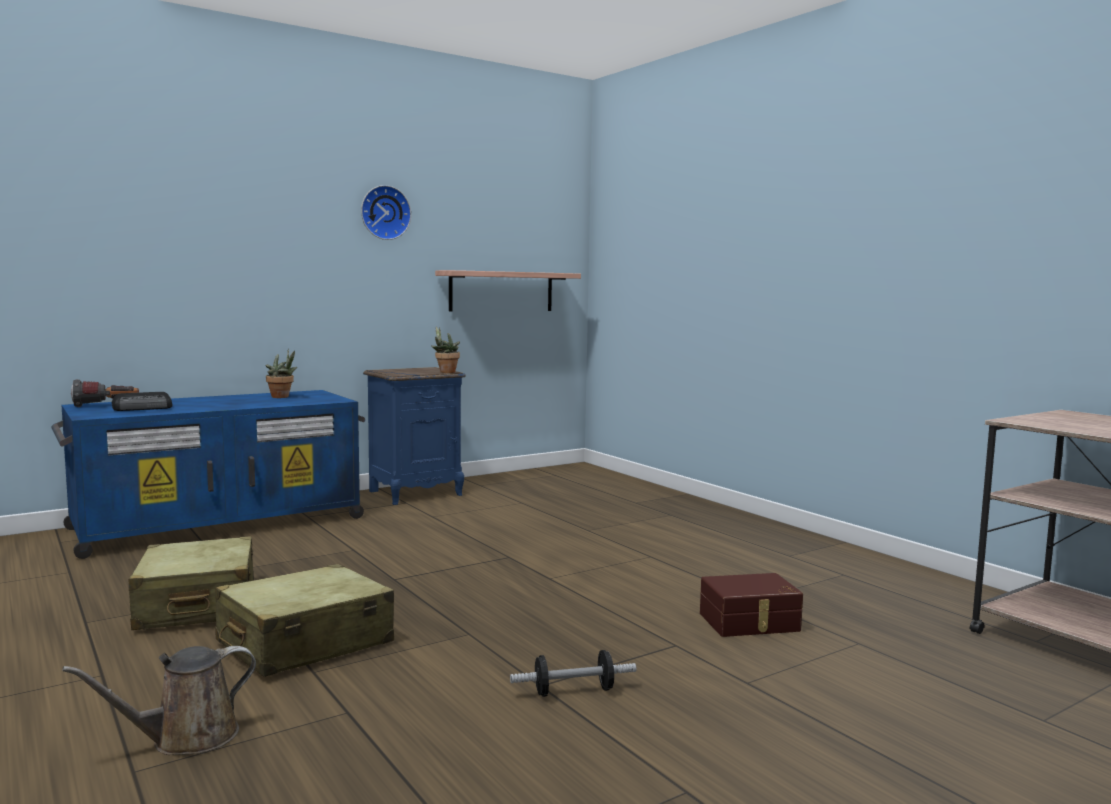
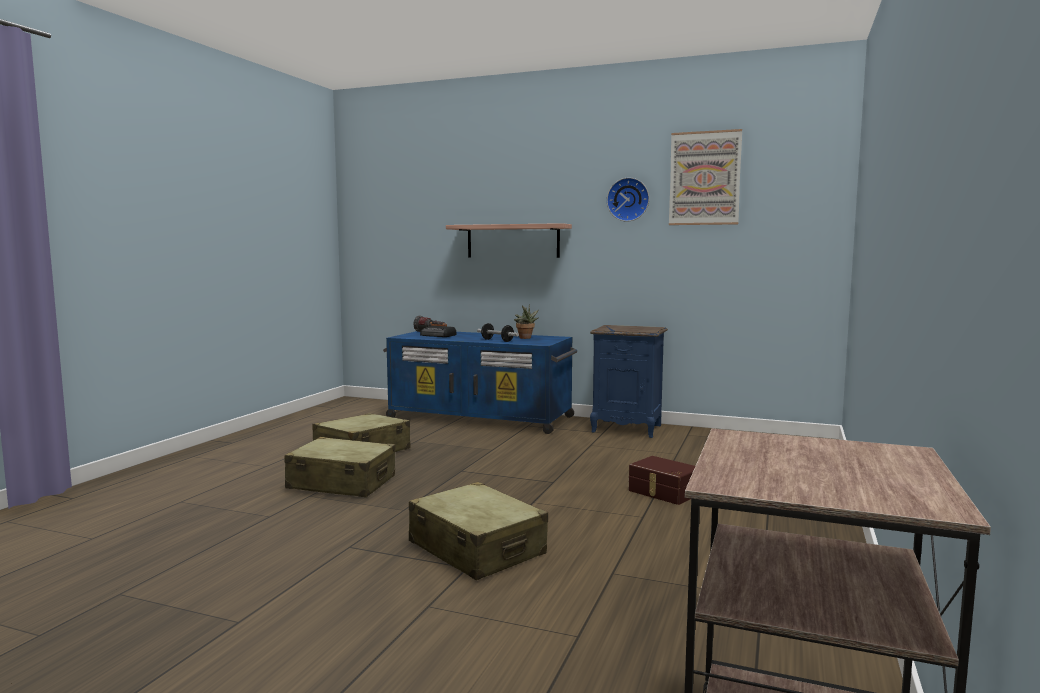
camera: 55 degrees right, 0 degrees up
(186, 738) = (216, 499): brown watering can -> none
(445, 372) = (644, 331): potted plant -> none
(465, 196) = (704, 178): none -> picture
(501, 291) = (740, 262): shelf -> shelf (513, 241)
(573, 691) = (350, 557): dumbbell -> dumbbell (497, 340)
(636, 630) = (477, 549): none -> beige suitcase
(750, 623) = (553, 582): brown storage box -> brown storage box (663, 492)

